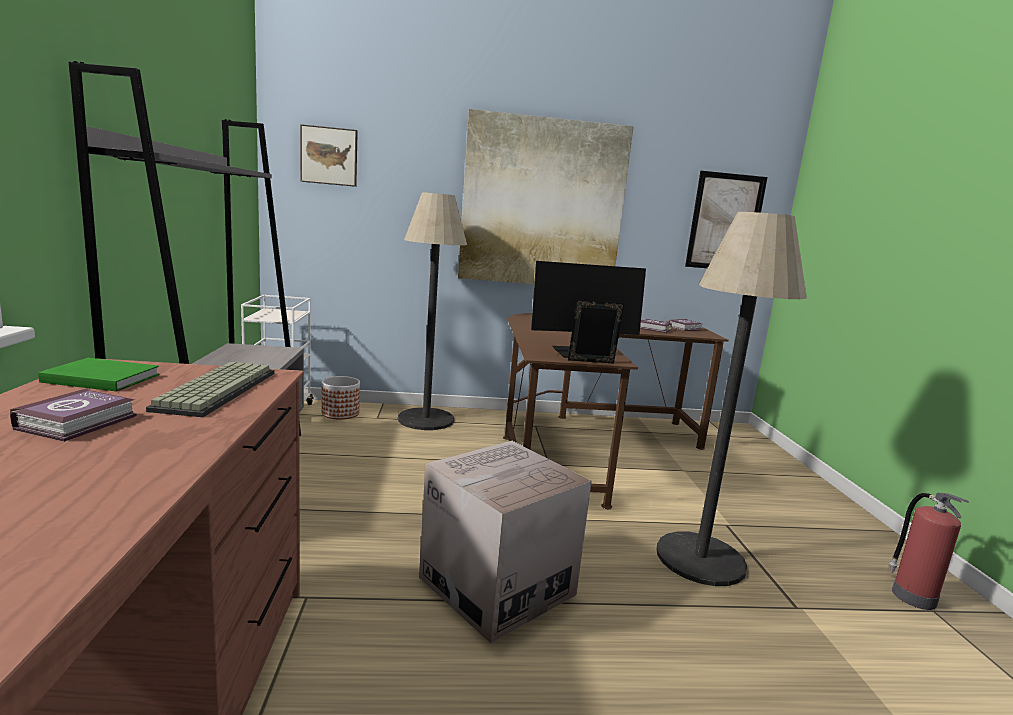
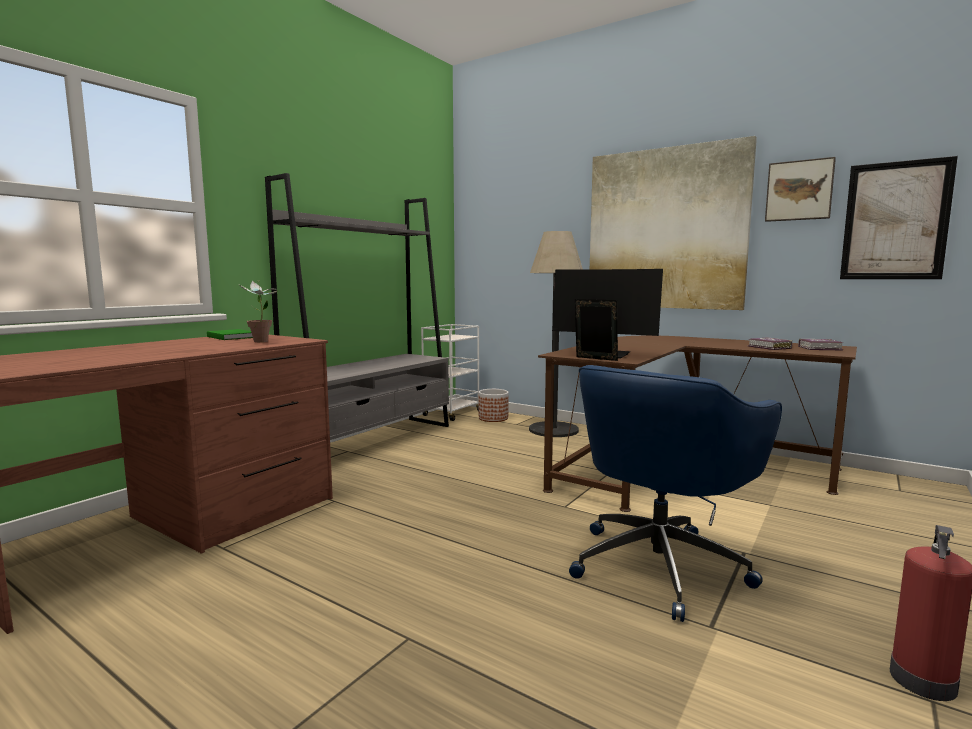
camera: 40 degrees right, 5 degrees down
(81, 422) = (183, 345): book -> none
(216, 389) = (262, 342): keyboard -> potted plant
(329, 156) = (496, 216): picture -> picture (799, 191)
(497, 586) = (449, 528): cardboard box -> none
(700, 559) = (660, 564): floor lamp -> blue office chair

